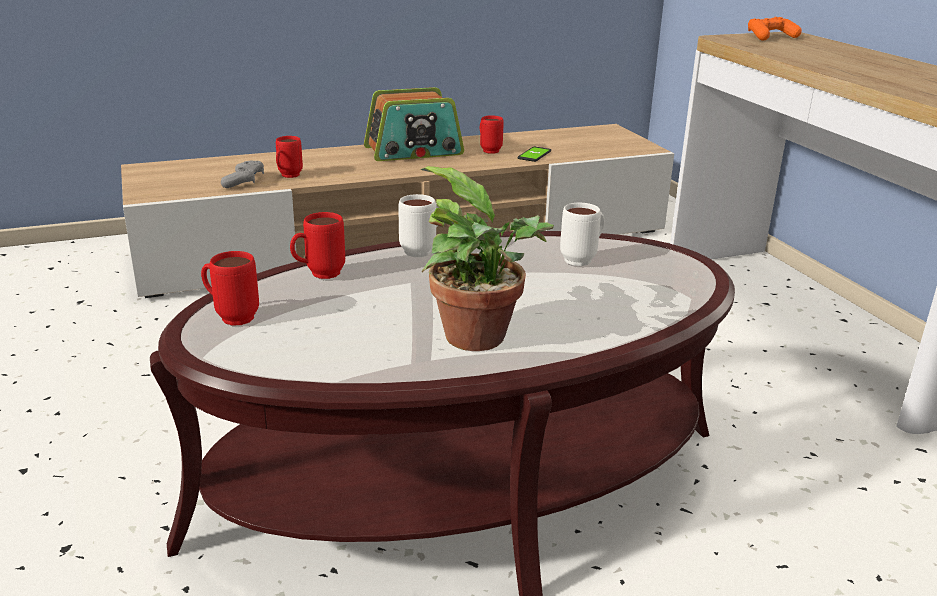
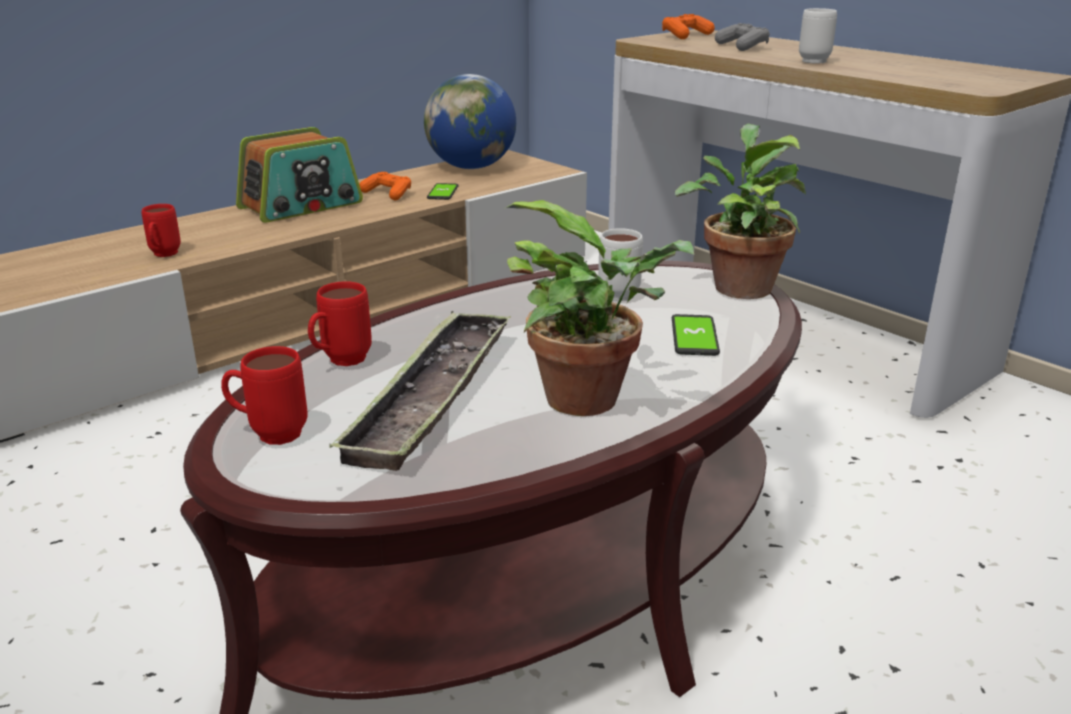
camera: 20 degrees left, 0 degrees up
(244, 181) = (109, 269): grey game controller -> grey game controller (742, 47)
(364, 312) = (432, 396): none -> tray
(423, 250) = (441, 312): white mug -> white mug (814, 61)
(488, 150) = (387, 193): red mug -> orange game controller
(574, 136) = (471, 167): none -> globe
(612, 305) = (694, 336): none -> phone
(691, 270) = (739, 285): none -> potted plant

